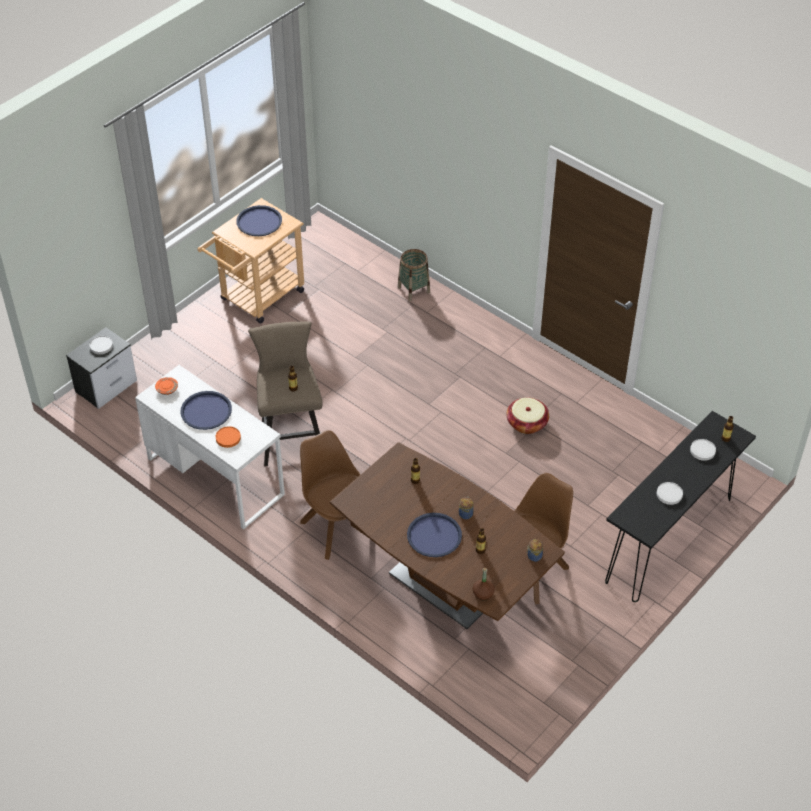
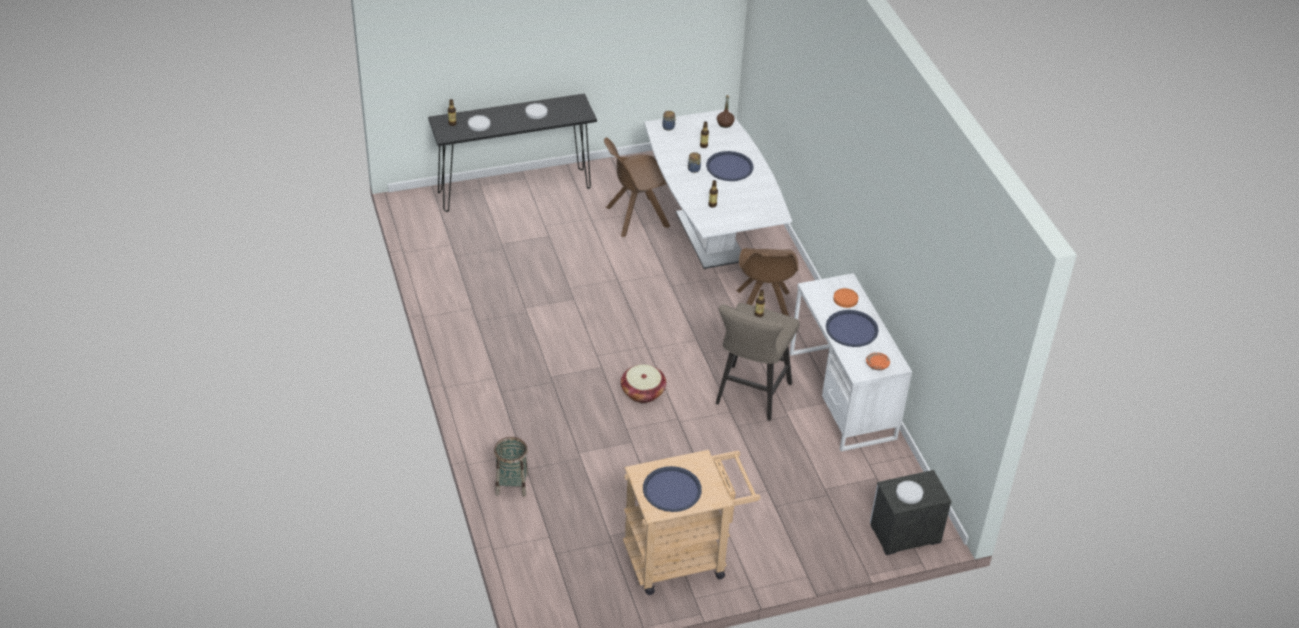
camera: 150 degrees left, 5 degrees down
(443, 585) = (710, 237): brown dining table -> white dining table
(527, 423) = (532, 312): basket -> basket (643, 392)

